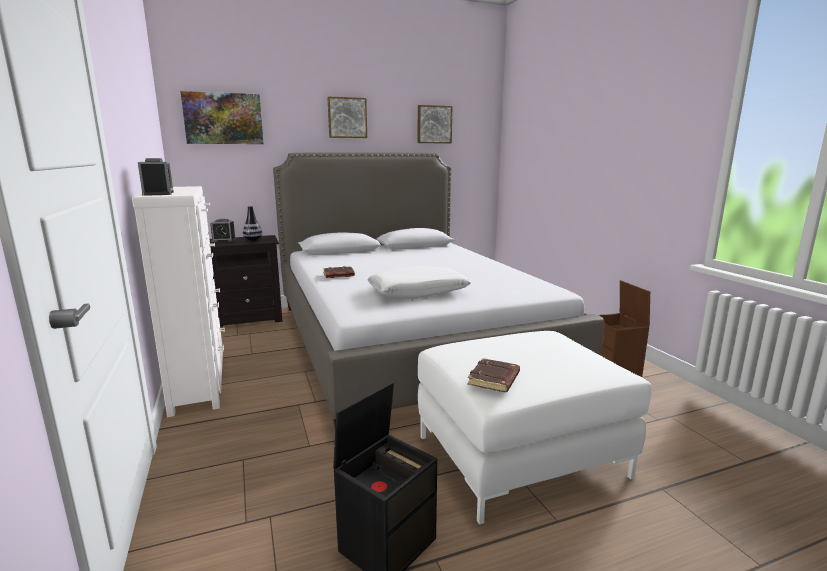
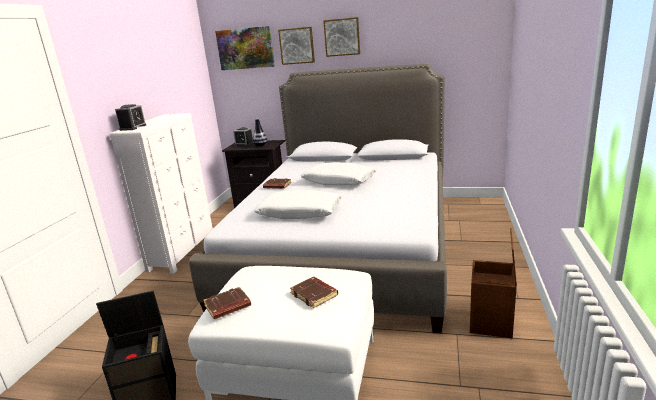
camera: 35 degrees right, 5 degrees up
(403, 266) = (338, 181): none -> white pillow
(434, 124) = (429, 34): picture -> picture (297, 46)
(558, 351) = (315, 295): none -> brown book

